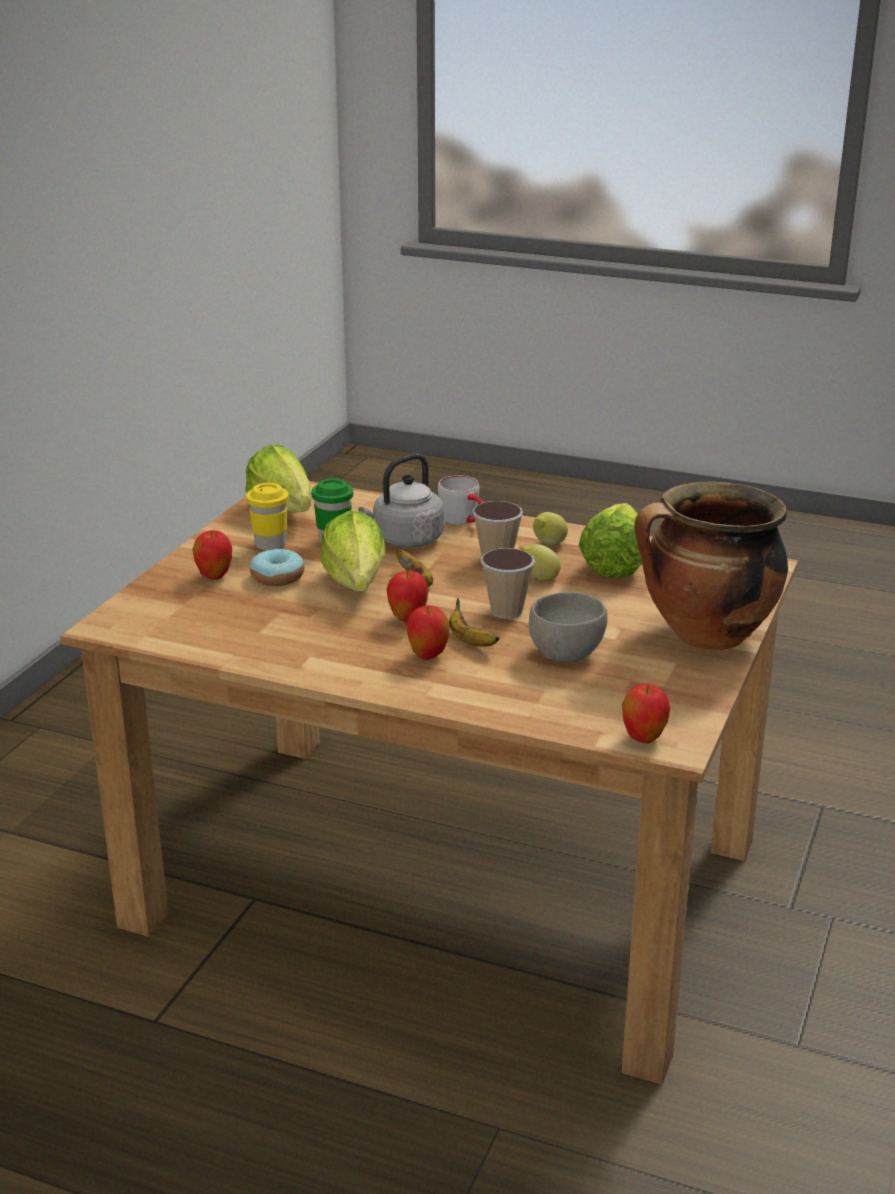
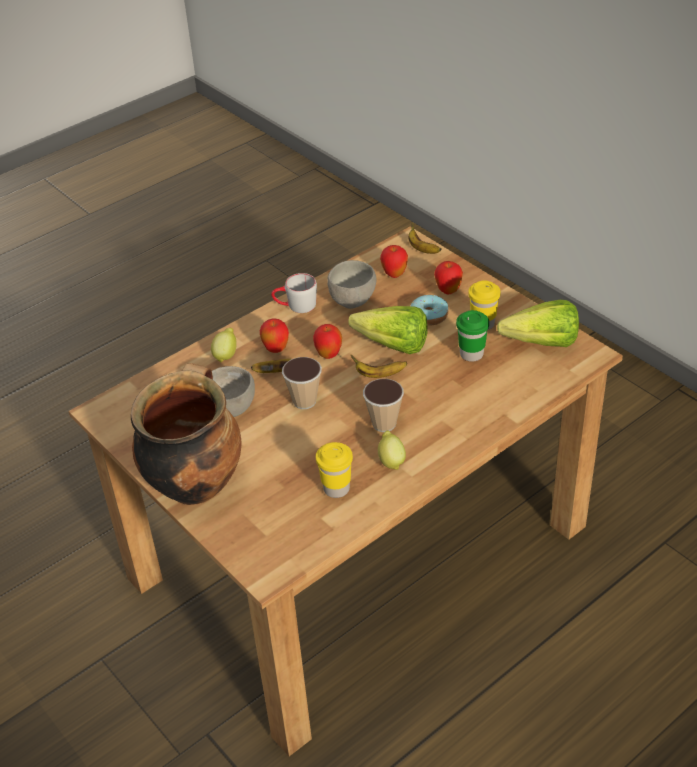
camera: 120 degrees right, 15 degrees up
(122, 612) = (422, 249): none -> banana
(278, 633) = (351, 300): none -> grey bowl
(405, 540) = (449, 388): grey kettle -> none
(464, 520) = (466, 431): grey mug -> grey mug (295, 306)
(538, 579) = (339, 434): lemon -> lemon (226, 355)
(618, 561) = (336, 489): lettuce -> yellow cup
(643, 739) = (117, 401): apple -> apple (394, 274)

